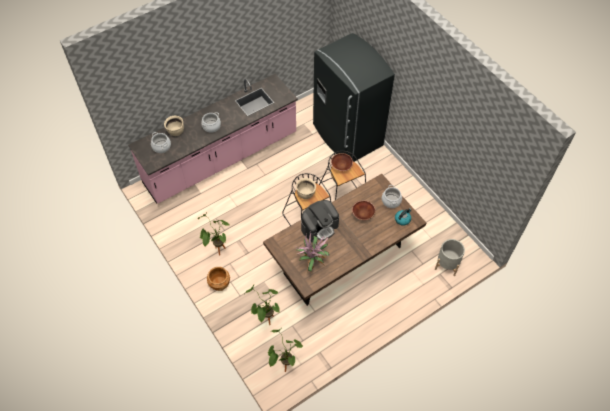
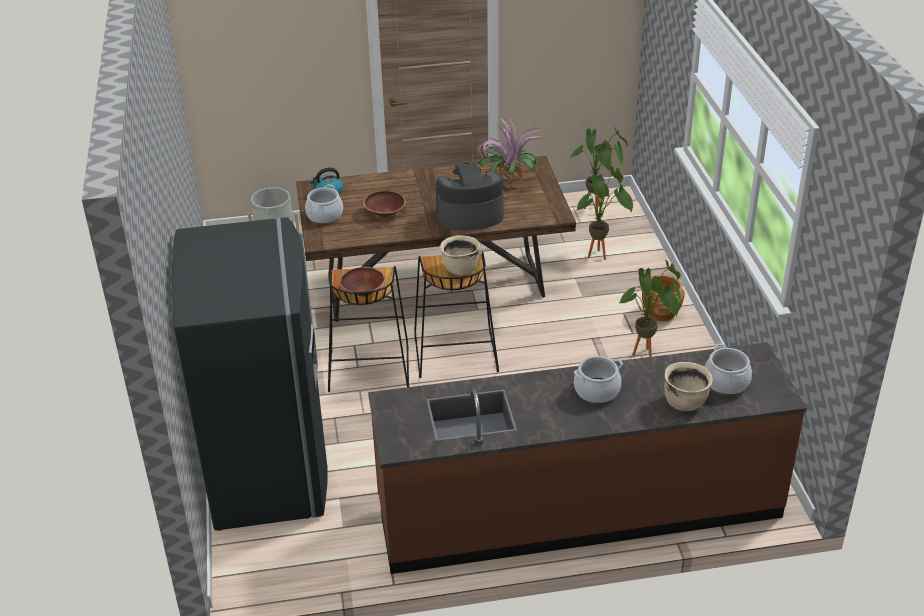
camera: 155 degrees left, 20 degrees down
(221, 159) = (578, 509): pink counter -> brown counter

